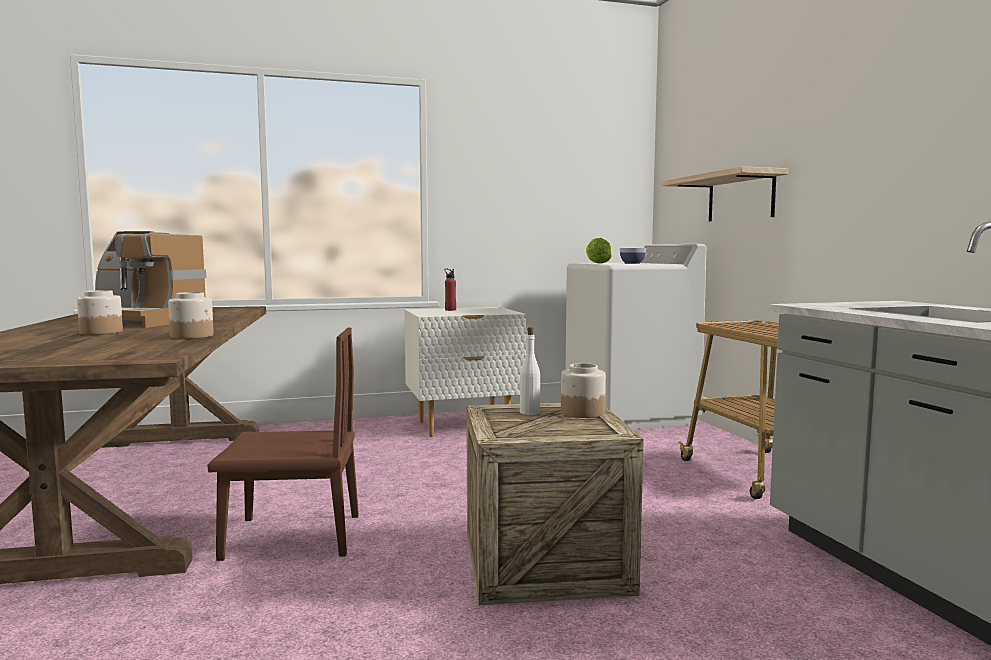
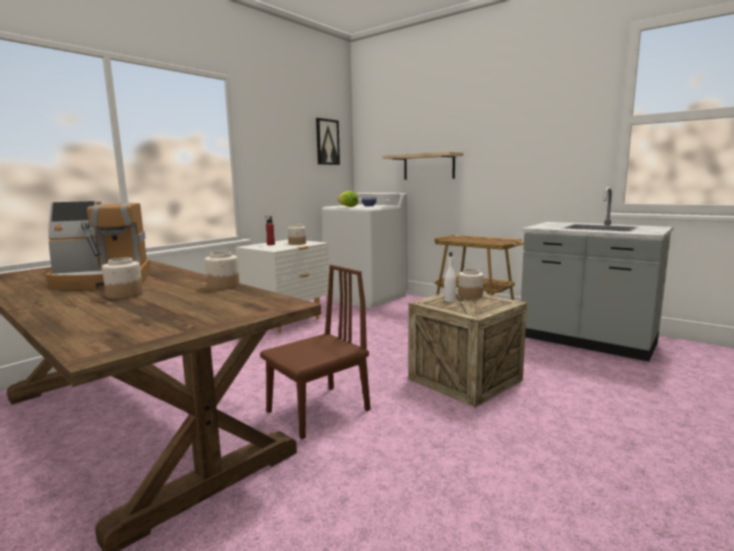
camera: 35 degrees left, 5 degrees up
(484, 311) = (297, 243): none -> jar
(597, 164) = (327, 142): none -> picture

